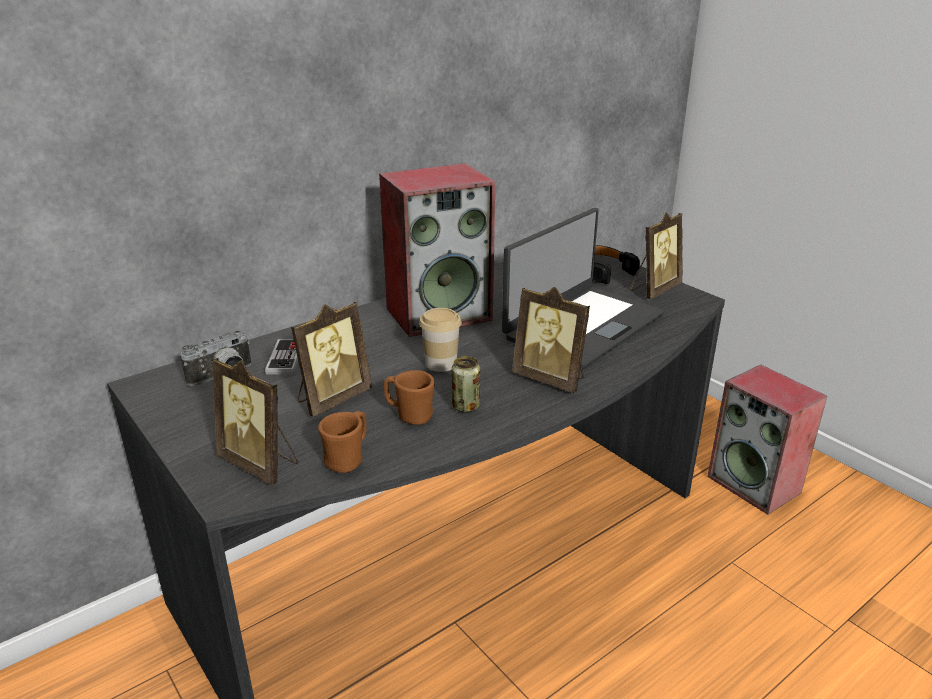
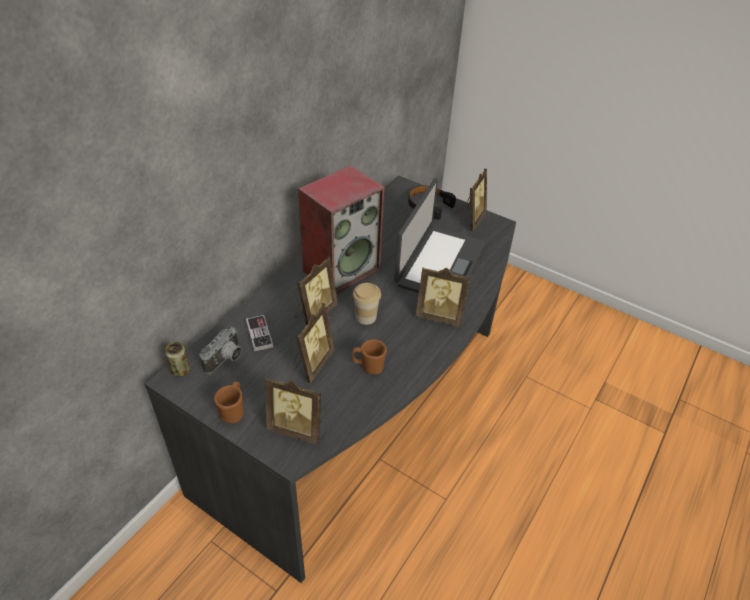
camera: 20 degrees left, 15 degrees up
(348, 459) = (349, 411): brown mug -> brown mug (233, 411)
(373, 350) = (314, 313): none -> picture frame
(466, 406) = (399, 351): can -> can (180, 370)
(755, 485) = (525, 317): speaker -> none

